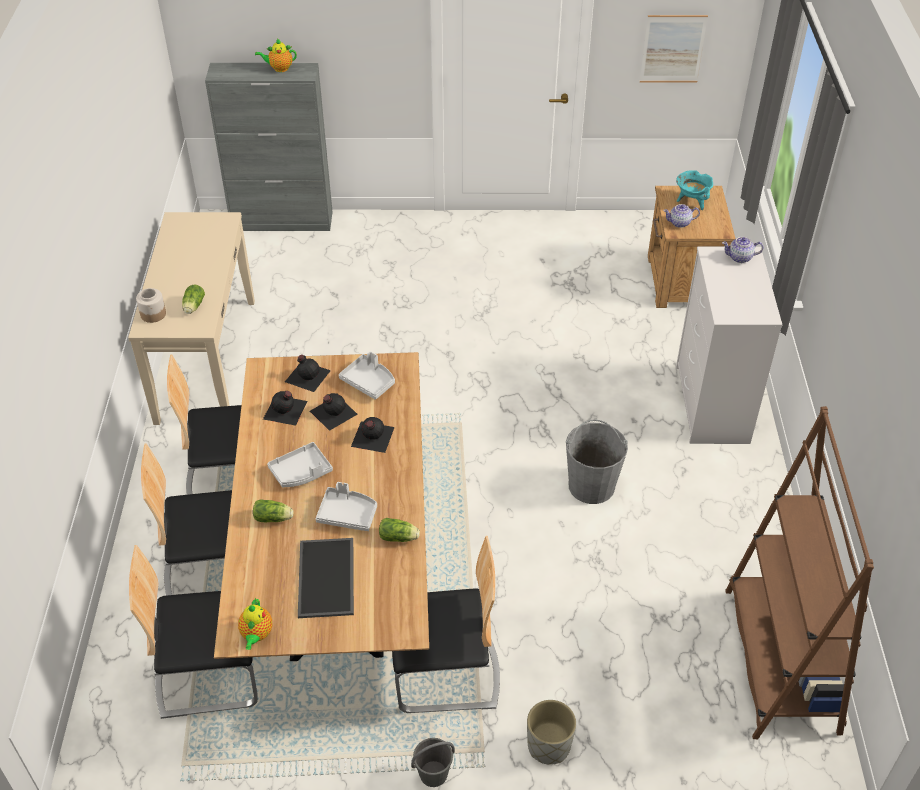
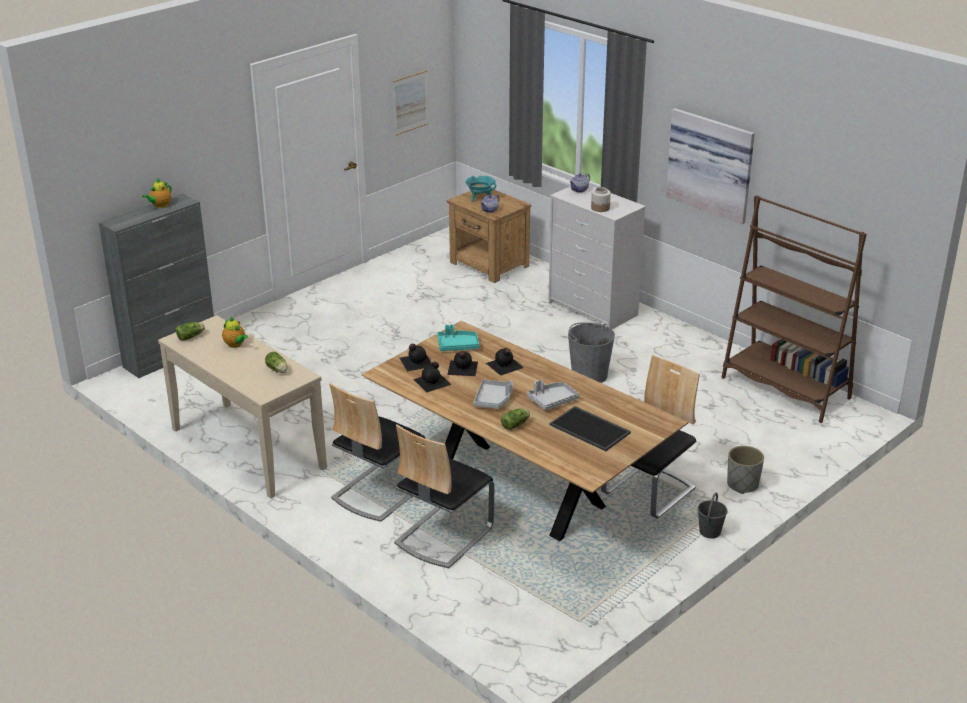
camera: 45 degrees left, 15 degrees down
(153, 314) = (256, 386): jar -> jar (600, 208)
(209, 674) = (524, 577): chair -> none
(256, 635) = (598, 470): teapot -> teapot (235, 345)
(369, 382) = (457, 346): grey tray -> turquoise tray
(399, 537) = (596, 393): lettuce -> lettuce (191, 336)
(853, 322) = (712, 164): none -> picture

